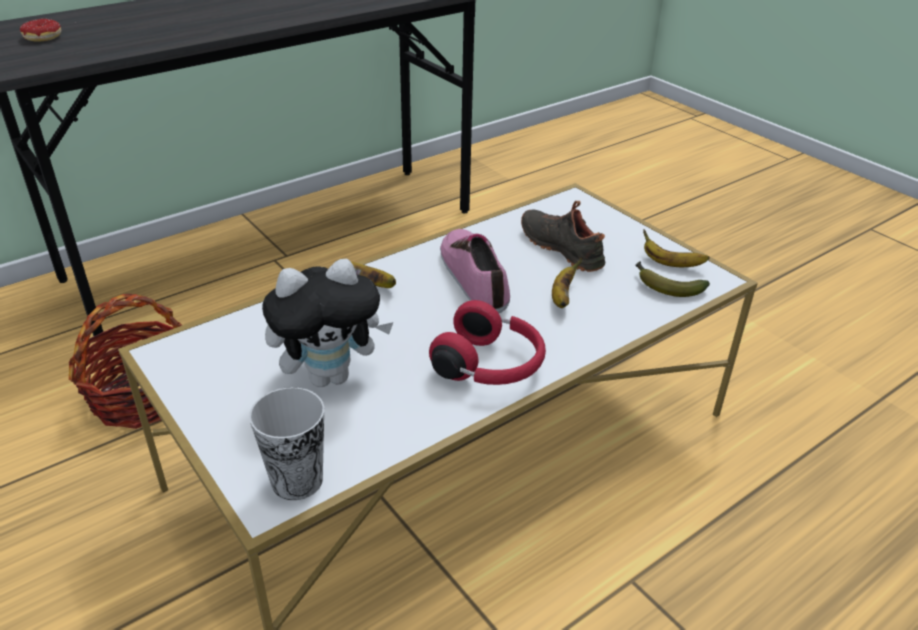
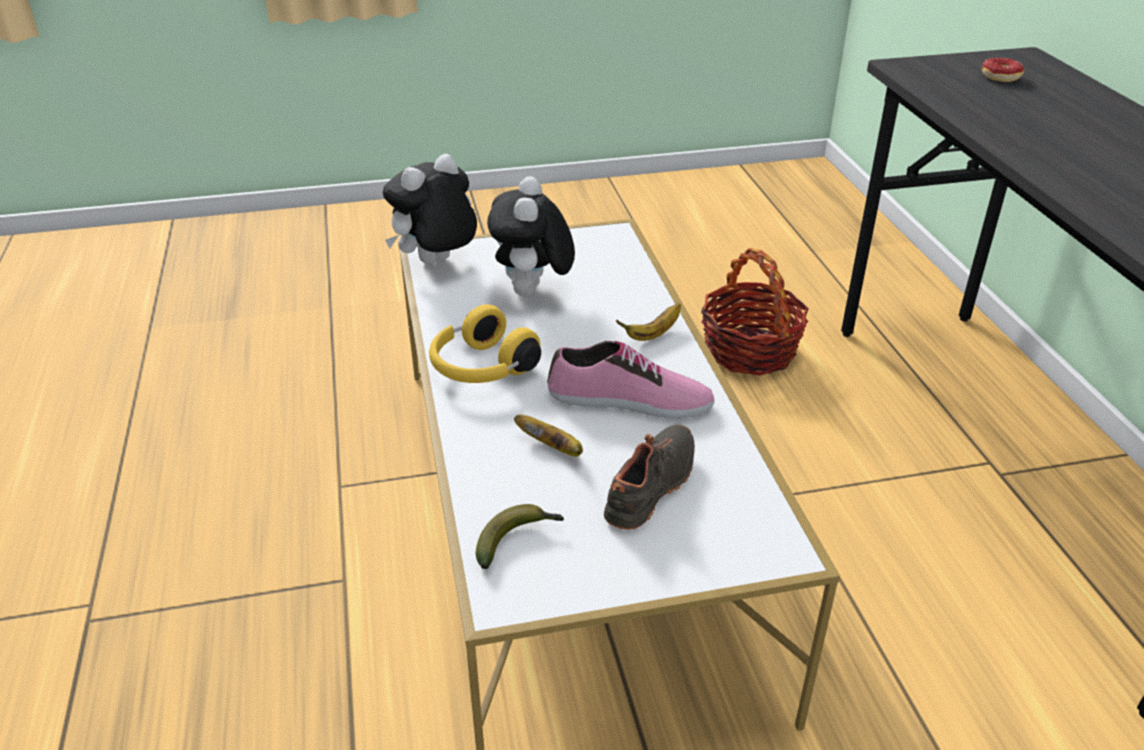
camera: 115 degrees right, 0 degrees up
(297, 480) = (436, 263): cup -> plush toy
(490, 366) = (481, 368): red headphones -> yellow headphones
(563, 248) = (653, 487): black shoe -> black shoe turned 45 degrees counterclockwise
(670, 264) = (561, 571): banana -> none

